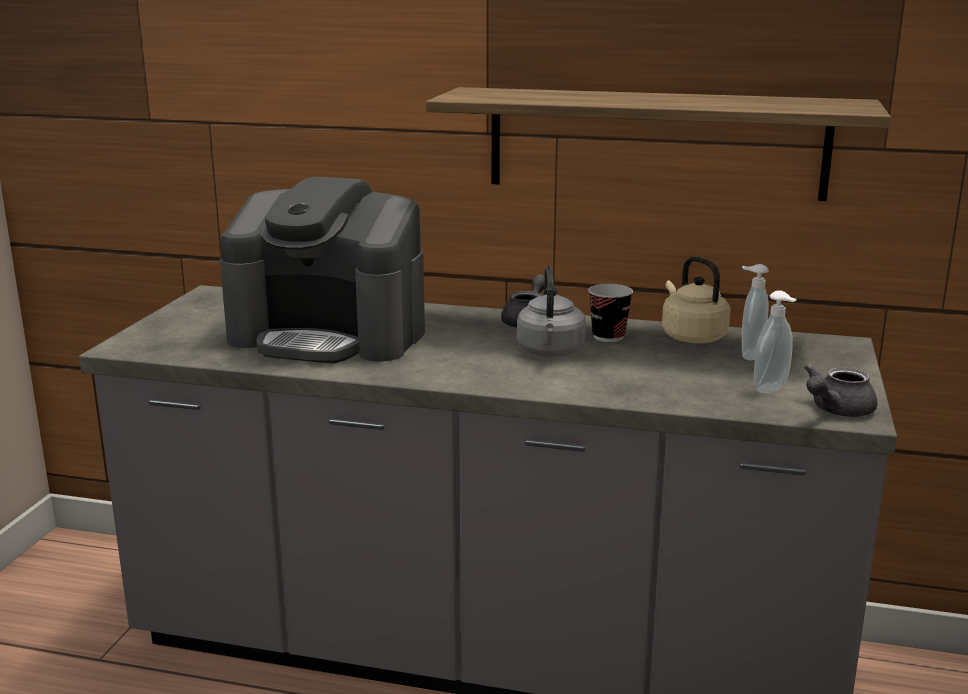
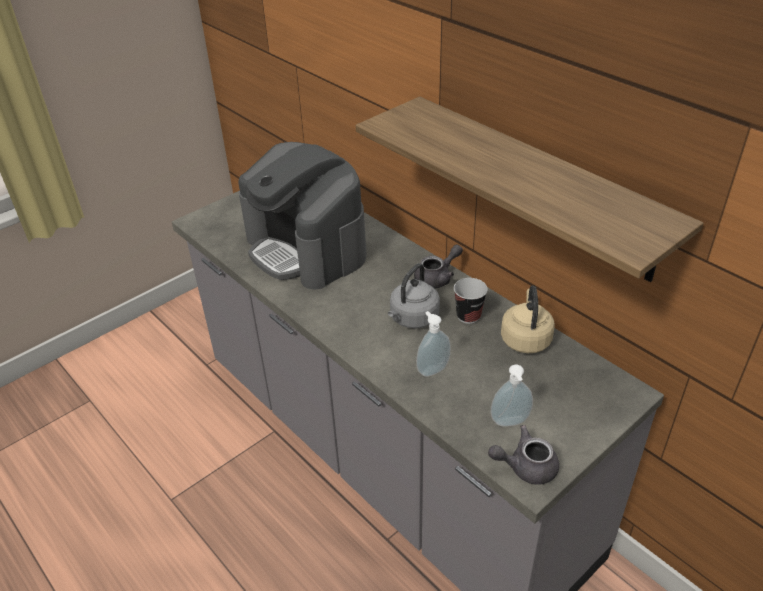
camera: 35 degrees right, 20 degrees up
(749, 355) = (541, 377): soap dispenser -> soap dispenser (432, 369)

